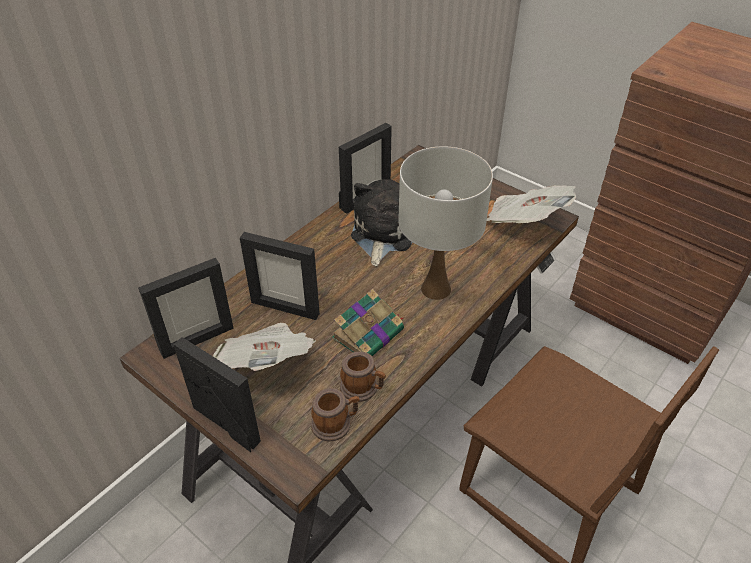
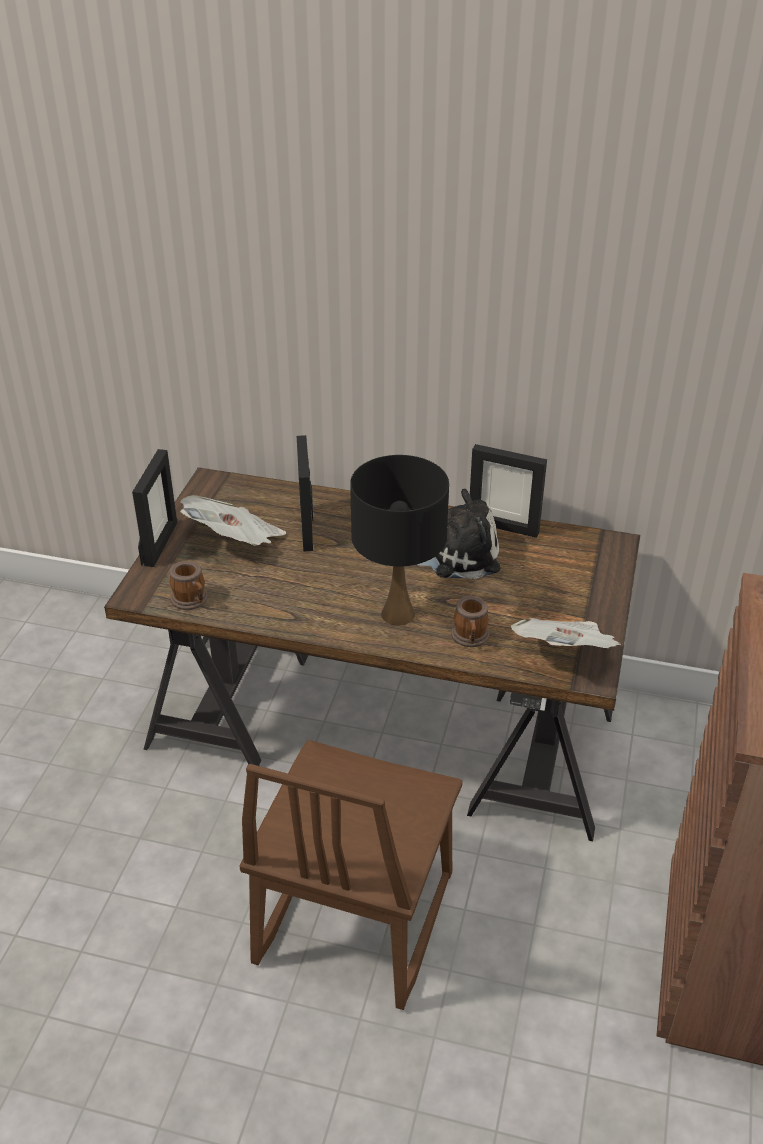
camera: 65 degrees right, 5 degrees down
(197, 339) = (239, 495): picture frame -> none
(363, 388) = (239, 604): mug -> mug (470, 638)
(369, 333) = (307, 588): book -> none
(436, 289) = (398, 614): white table lamp -> black table lamp

